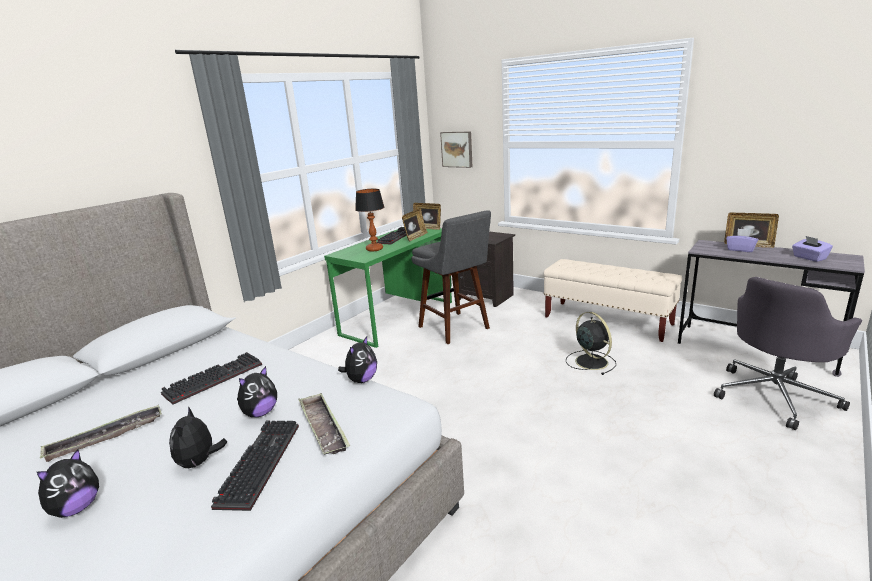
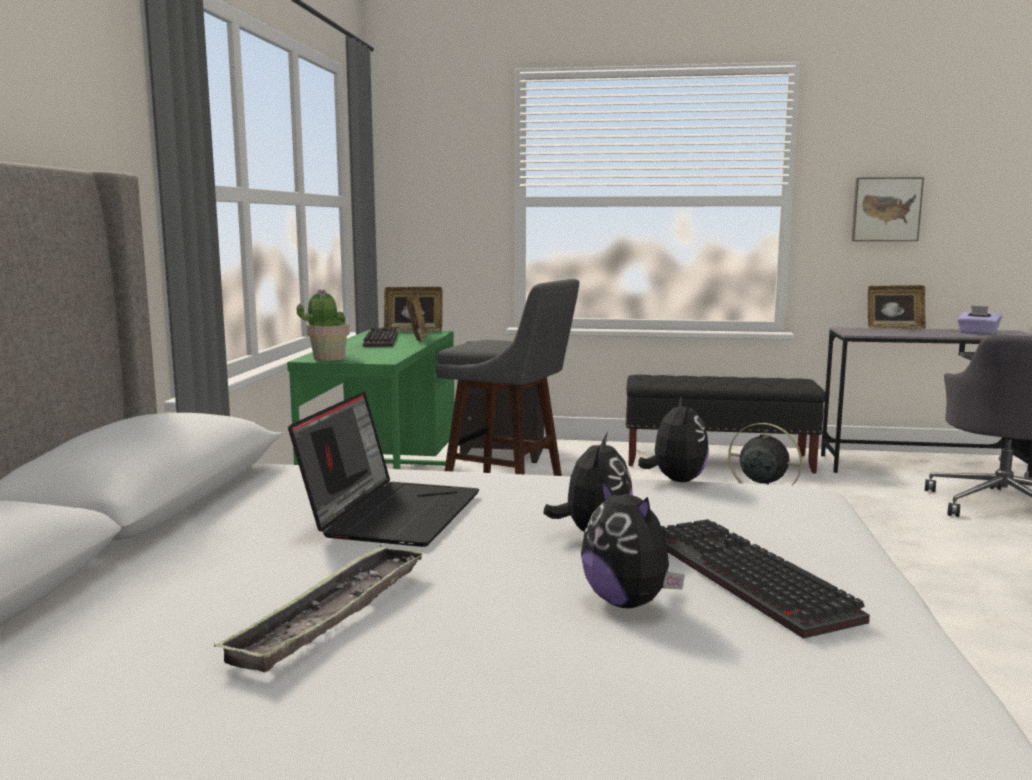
camera: 30 degrees left, 10 degrees down
(76, 508) = (523, 708): plush toy -> none
(214, 378) = (392, 513): keyboard -> laptop
(323, 428) = (751, 527): tray -> none
(345, 254) = (328, 358): none -> potted plant
(374, 249) = (374, 352): table lamp -> none
(457, 149) = (427, 209): picture -> picture (885, 209)
(607, 321) = (718, 461): beige bench -> black bench
(740, 249) = (895, 331): purple tissue box -> none

